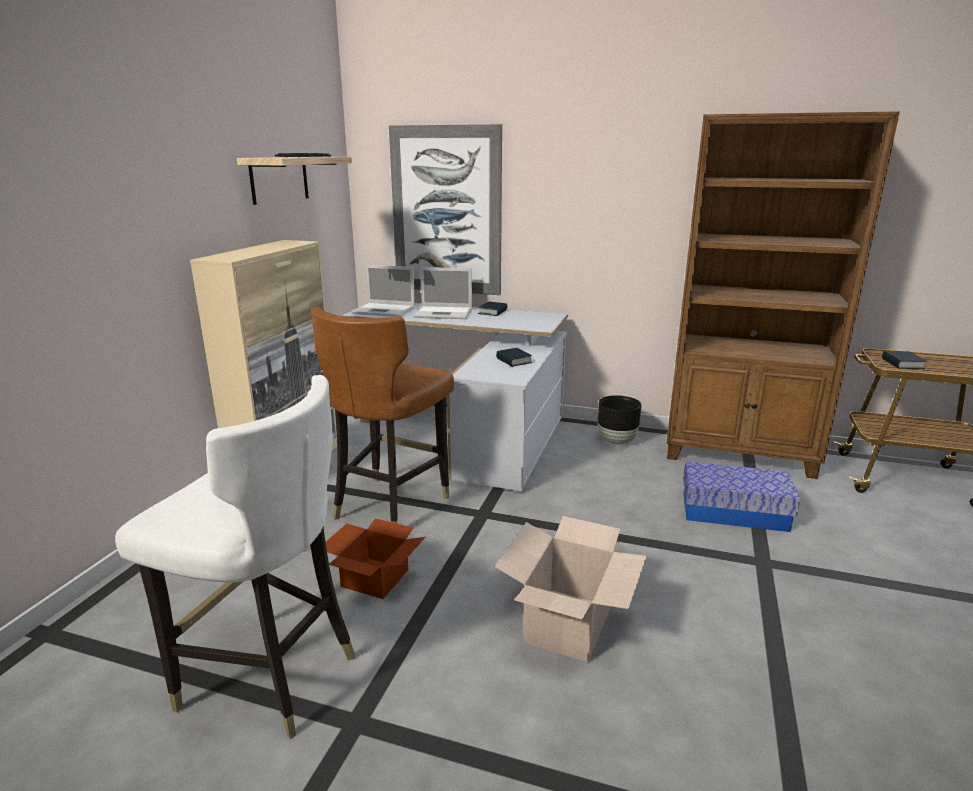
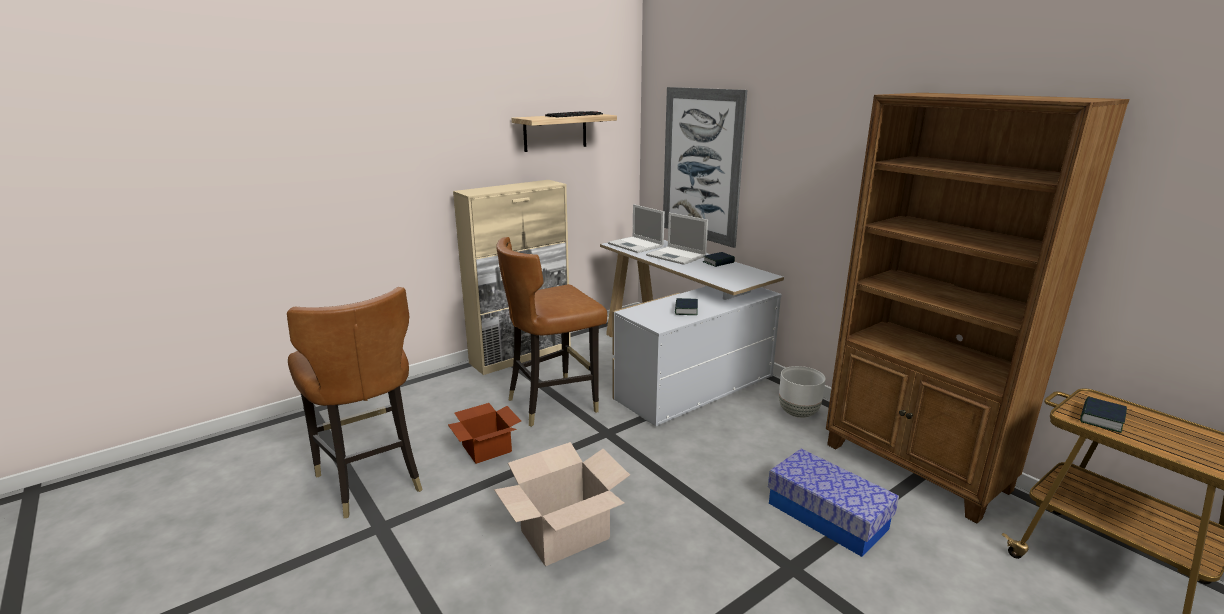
camera: 35 degrees right, 0 degrees up
(268, 676) = (371, 480): white chair -> brown chair
(617, 441) = (798, 413): black planter -> white planter

